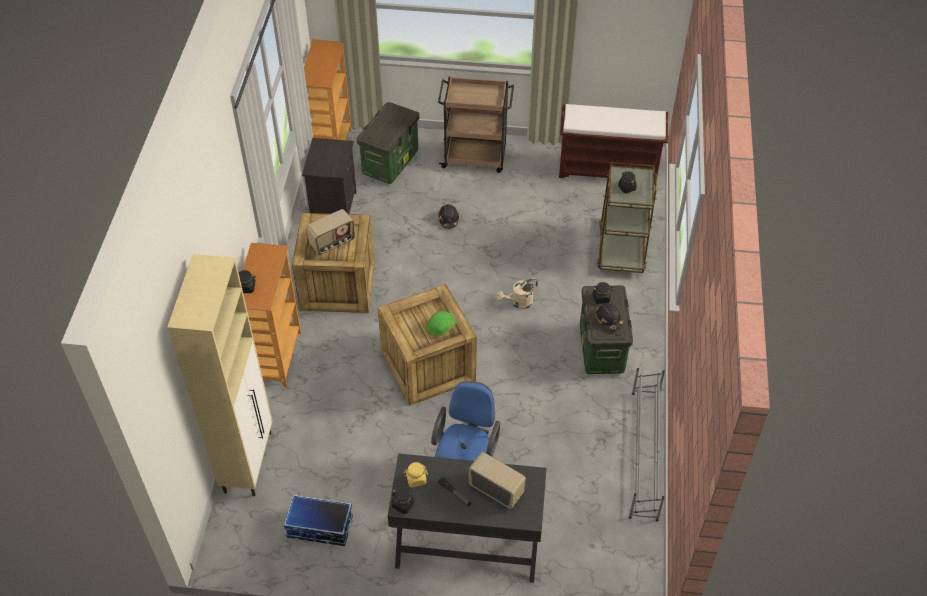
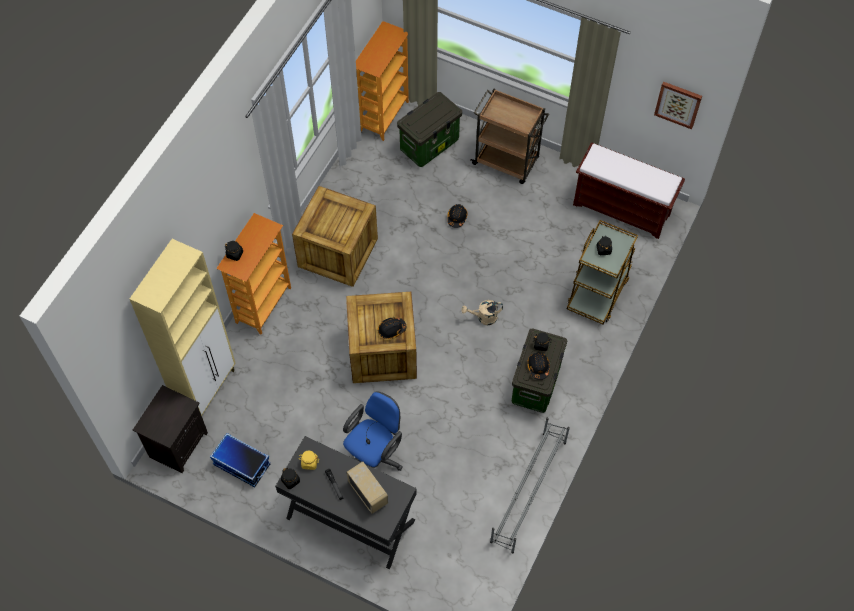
camera: 20 degrees right, 10 degrees up
(332, 243) = (333, 222): radio -> none
(333, 206) = (363, 174): black nightstand -> black nightstand (178, 443)
(441, 326) = (391, 329): green hard hat -> black hard hat
(647, 30) = (678, 104): none -> picture

